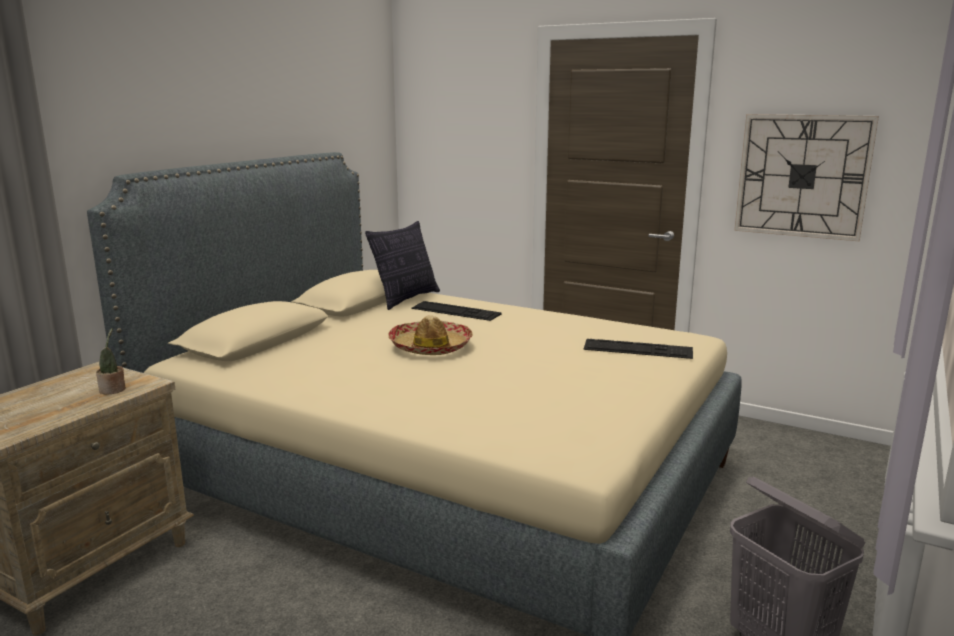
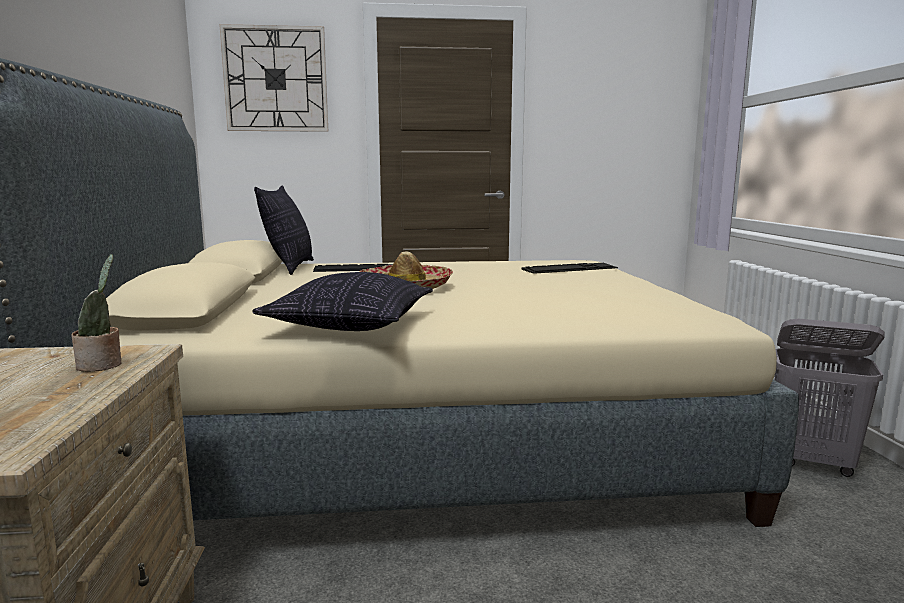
camera: 35 degrees left, 5 degrees down
(311, 383) = (351, 325): none -> pillow
(802, 176) = (599, 137): wall clock -> wall clock (275, 79)

